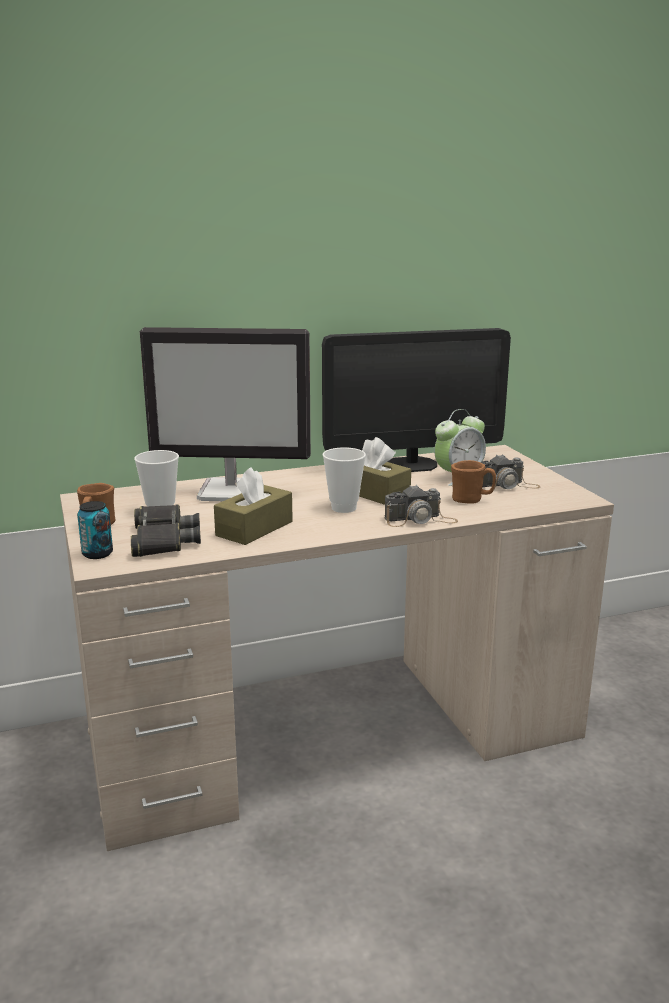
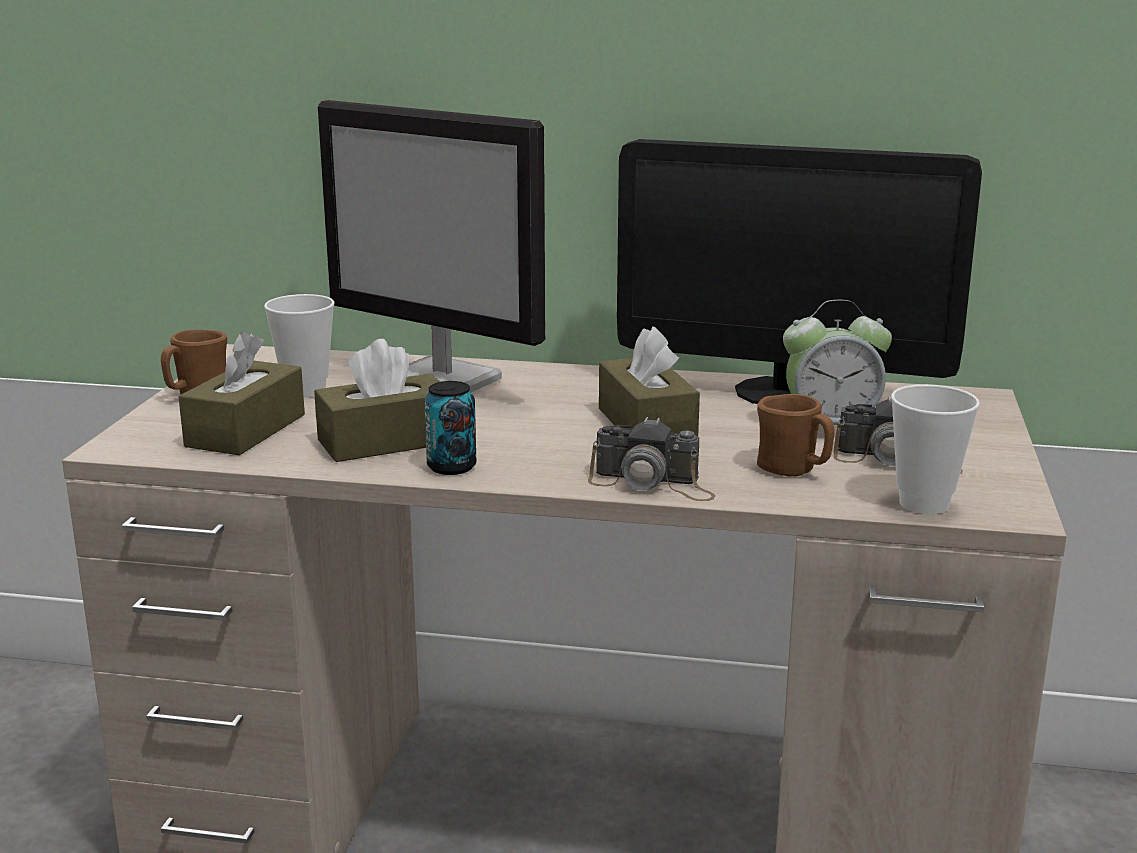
camera: 30 degrees right, 0 degrees up
(97, 554) = (140, 431): can -> can (451, 467)
(163, 539) = (246, 430): black binoculars -> brown tissue box
(343, 508) = (562, 439): cup -> cup (924, 504)

